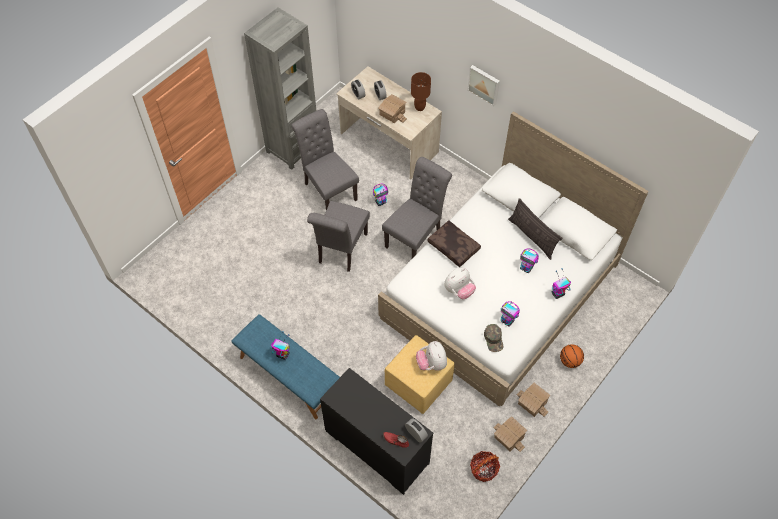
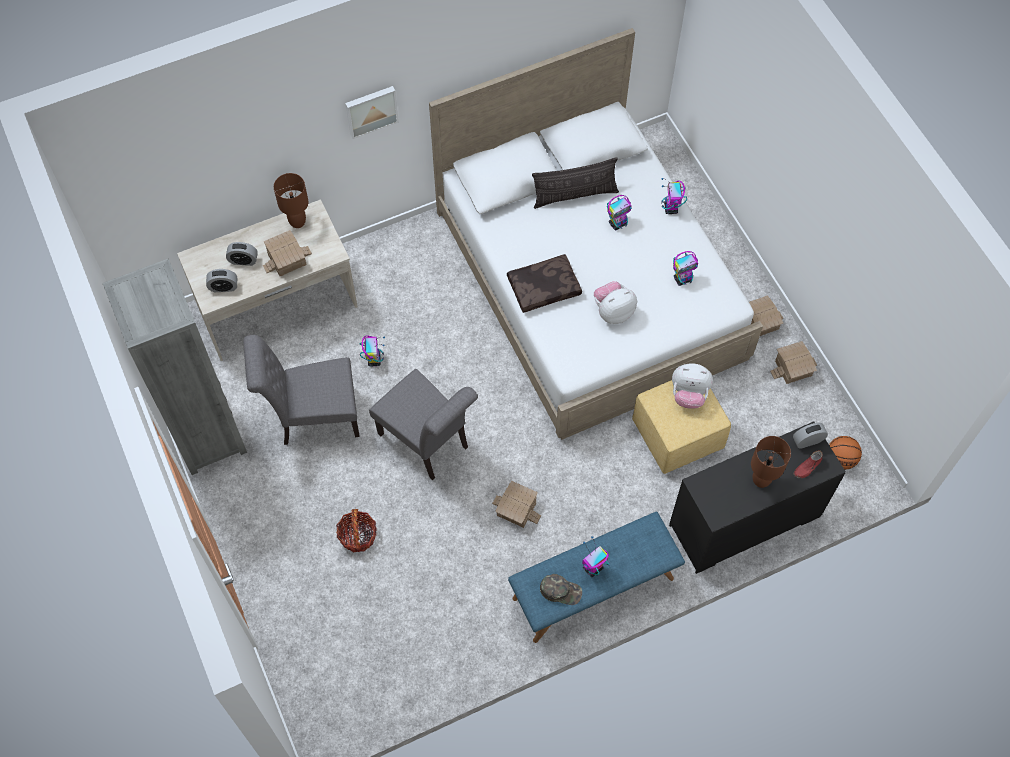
camera: 65 degrees left, 5 degrees up
(320, 313) = (516, 510): none -> toy house
(371, 415) = (761, 480): none -> brown table lamp
(416, 237) = (456, 342): grey chair -> none
(458, 290) = (613, 311): plush toy -> plush toy turned 105 degrees counterclockwise
(483, 469) = (823, 414): basket -> basket (358, 536)
(494, 339) = (701, 305): green cap -> green cap (560, 590)
(570, 361) = (723, 256): basketball -> basketball (840, 459)

